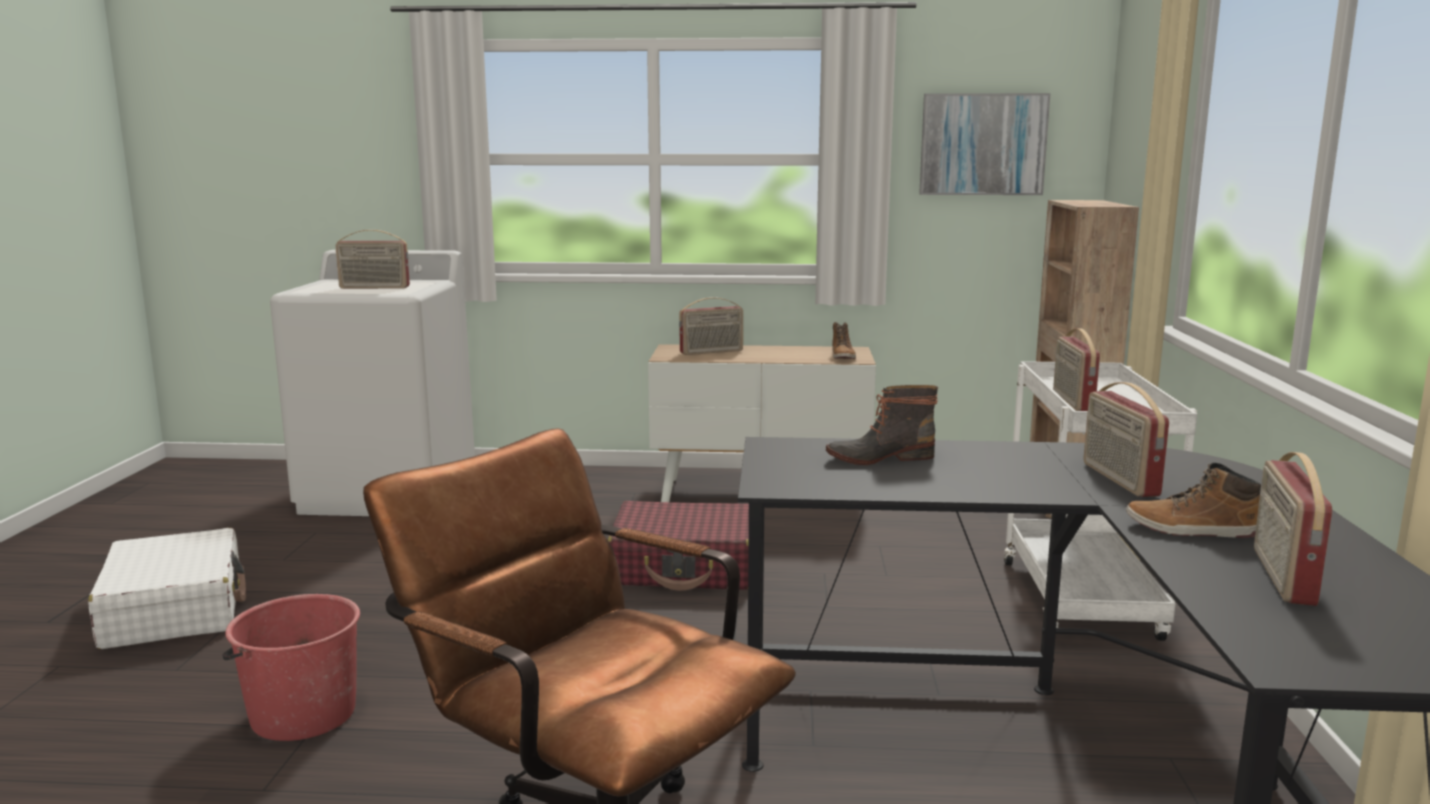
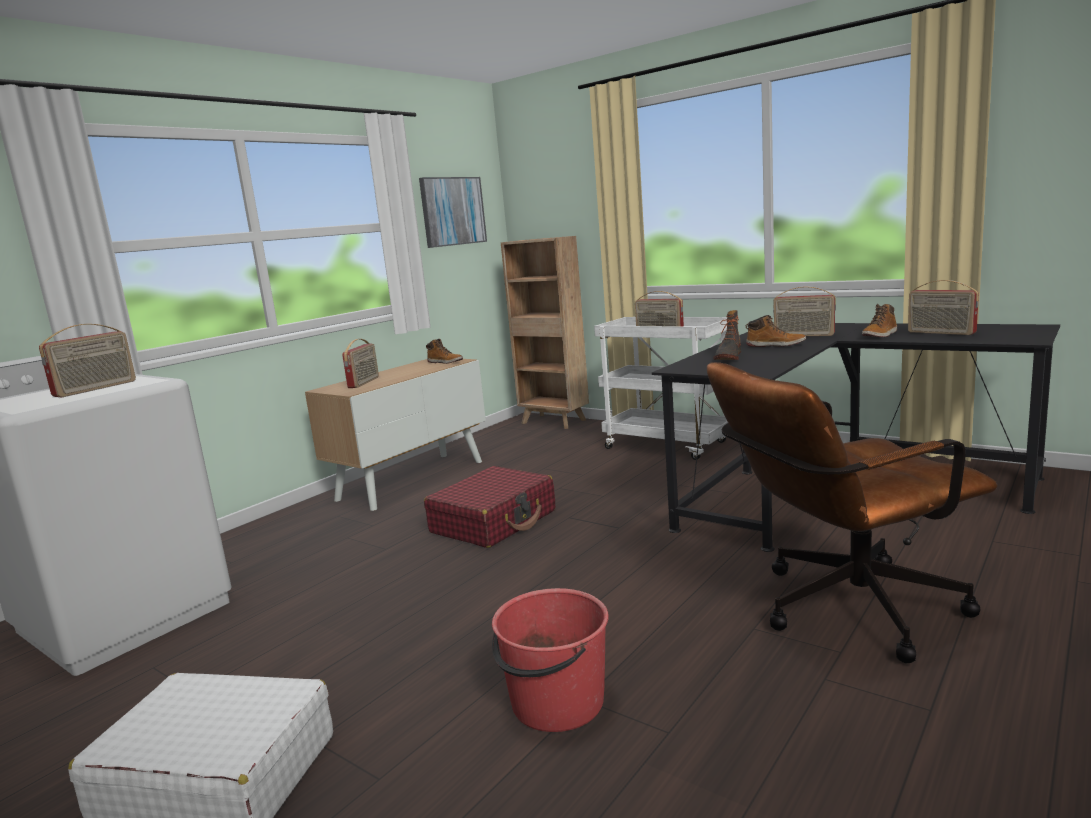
camera: 55 degrees left, 0 degrees up
(1006, 472) = (775, 345): none -> boot

